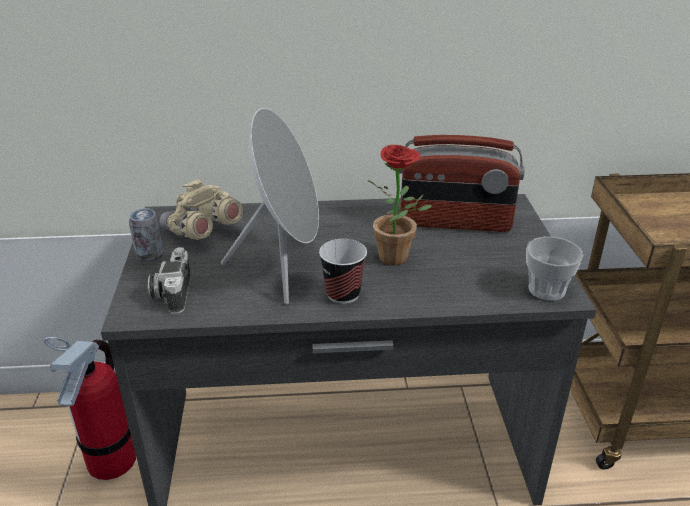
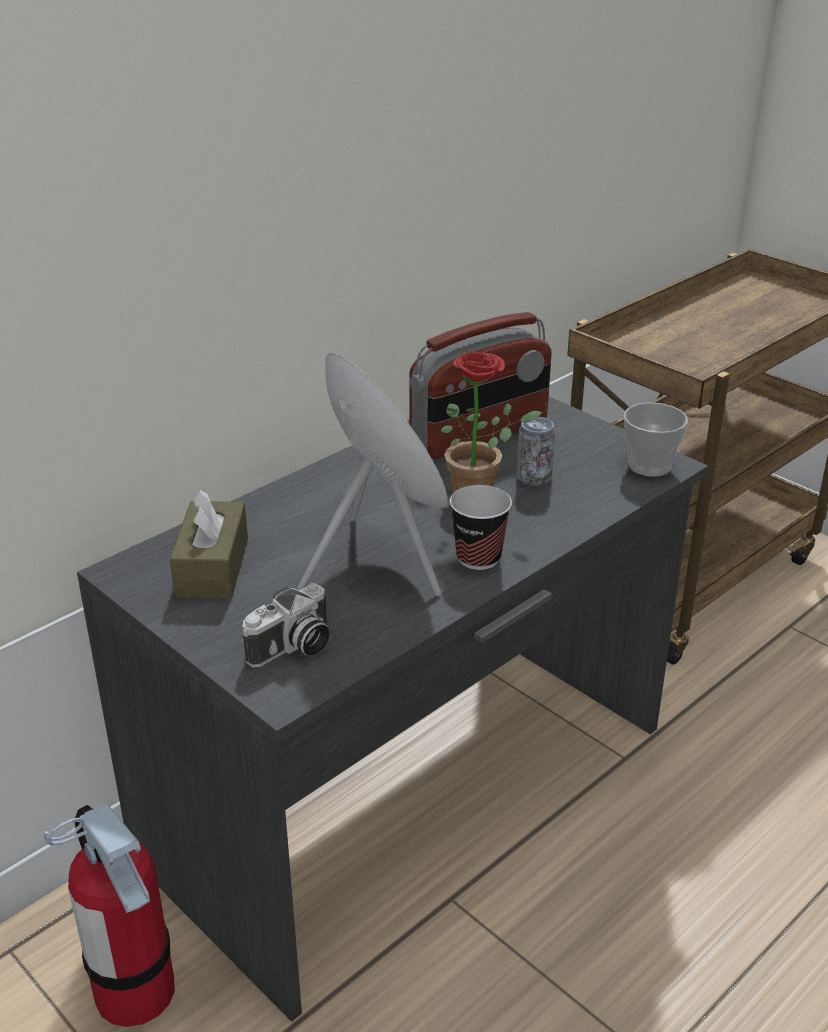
camera: 40 degrees left, 0 degrees up
(149, 255) = (191, 623): can -> can (534, 478)
(172, 293) = (293, 648): camera -> camera turned 90 degrees counterclockwise
(202, 232) = (212, 567): beige binoculars -> brown tissue box

